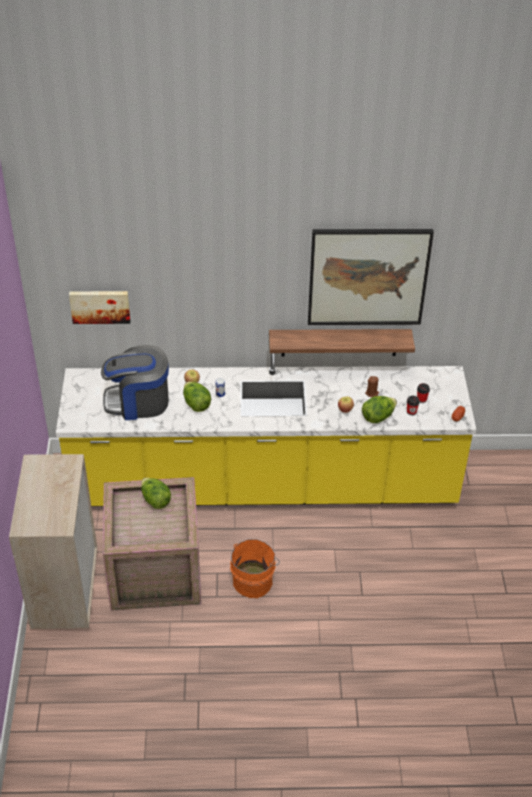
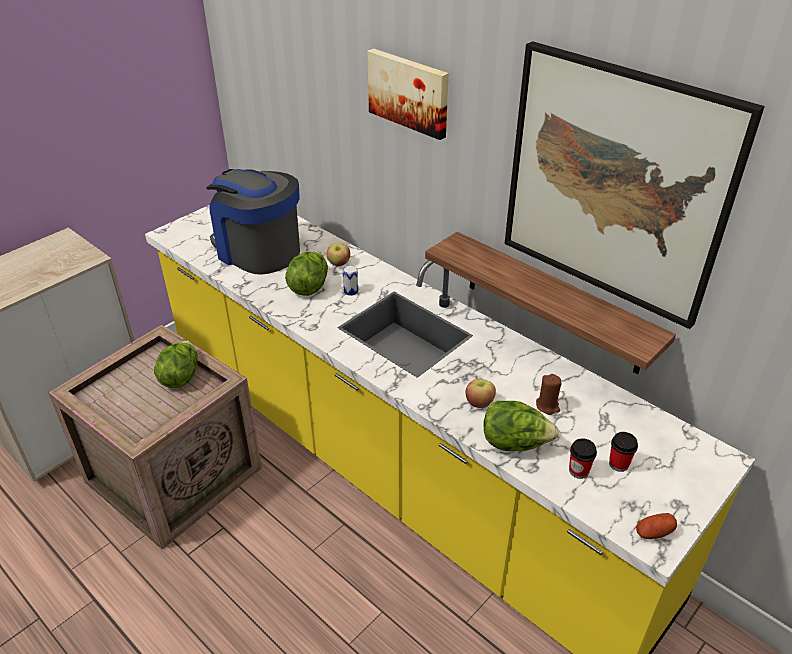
camera: 45 degrees right, 5 degrees down
(100, 306) = (275, 105): picture -> picture (409, 92)
(254, 580) = (246, 570): orange bucket -> none

